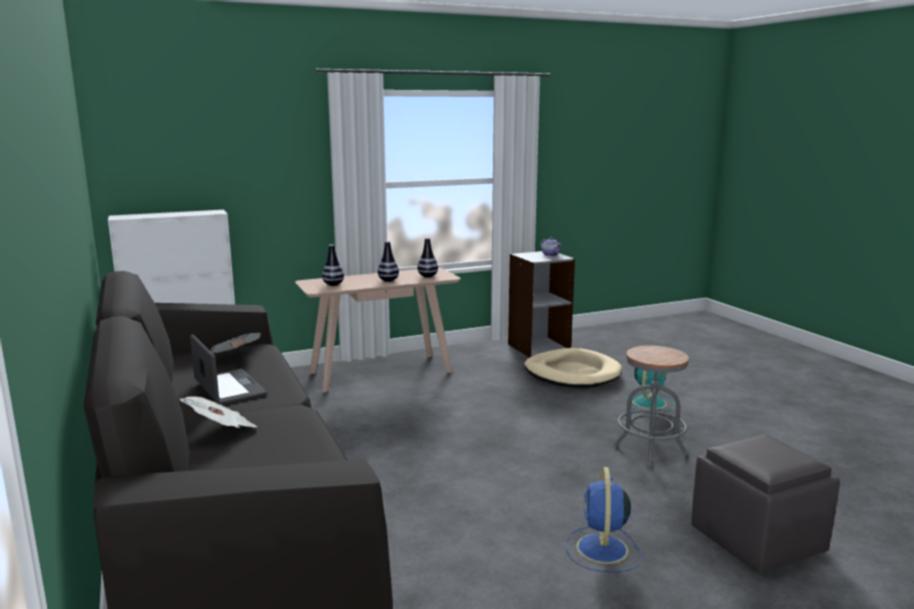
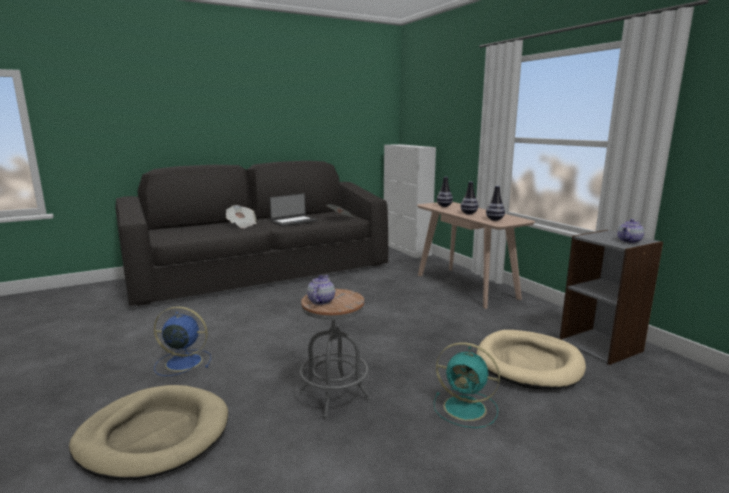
camera: 85 degrees right, 0 degrees up
(664, 358) = (320, 301): none -> teapot
(757, 541) = (154, 435): grey ottoman -> beige dog bed

